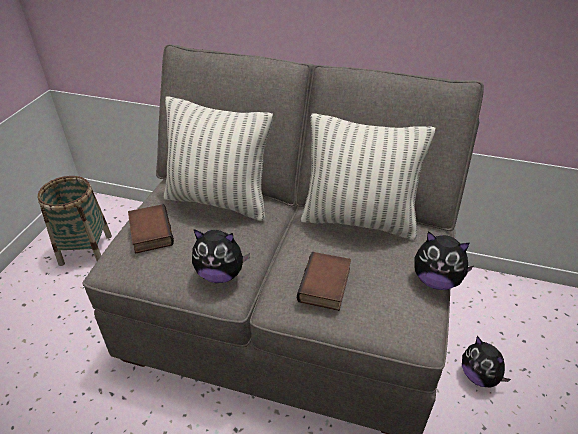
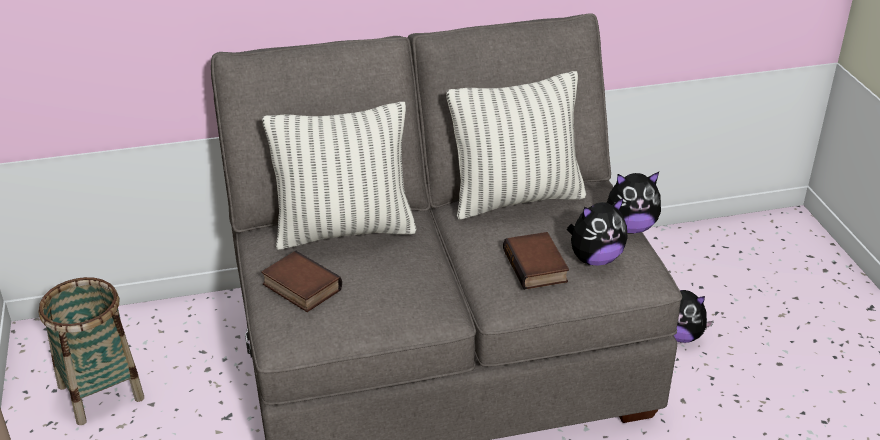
camera: 30 degrees left, 5 degrees down
(220, 274) = (420, 297): plush toy -> plush toy (595, 259)

